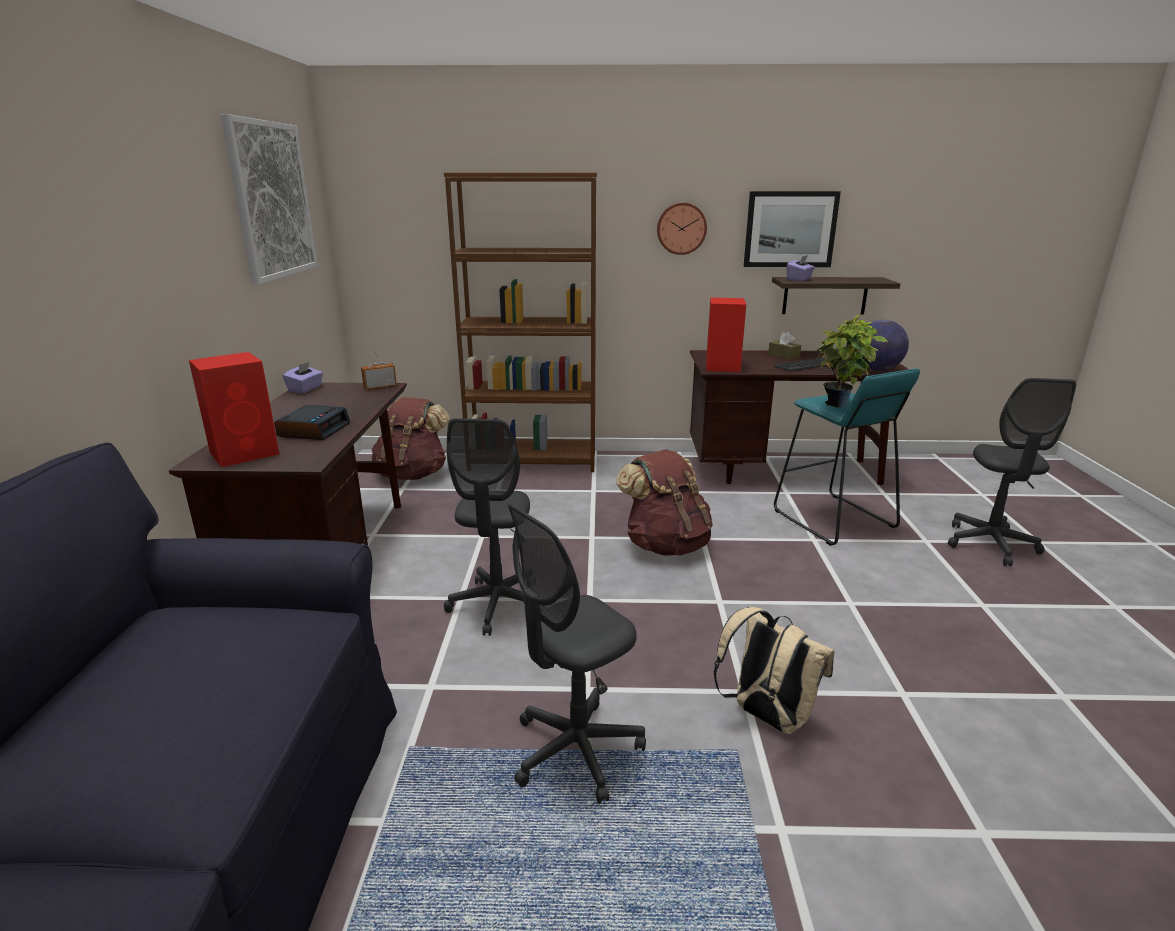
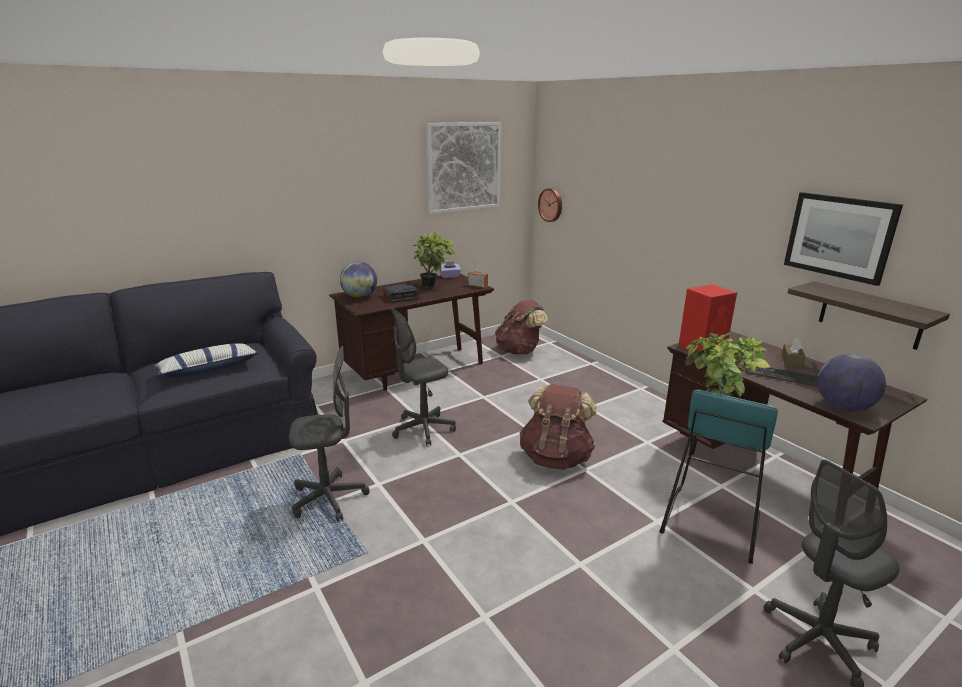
camera: 55 degrees right, 0 degrees up
(207, 689) = (209, 369): none -> pillow
(246, 453) = (360, 297): red speaker -> globe
(319, 405) = (433, 286): none -> potted plant
(533, 461) = (594, 373): brown bookcase -> none
(576, 751) = (329, 499): grey office chair -> grey office chair turned 150 degrees clockwise
(681, 228) = (735, 218): wall clock -> wall clock (551, 205)
(766, 716) = (406, 556): beige backpack -> none
(799, 279) = (822, 290): purple tissue box -> none

